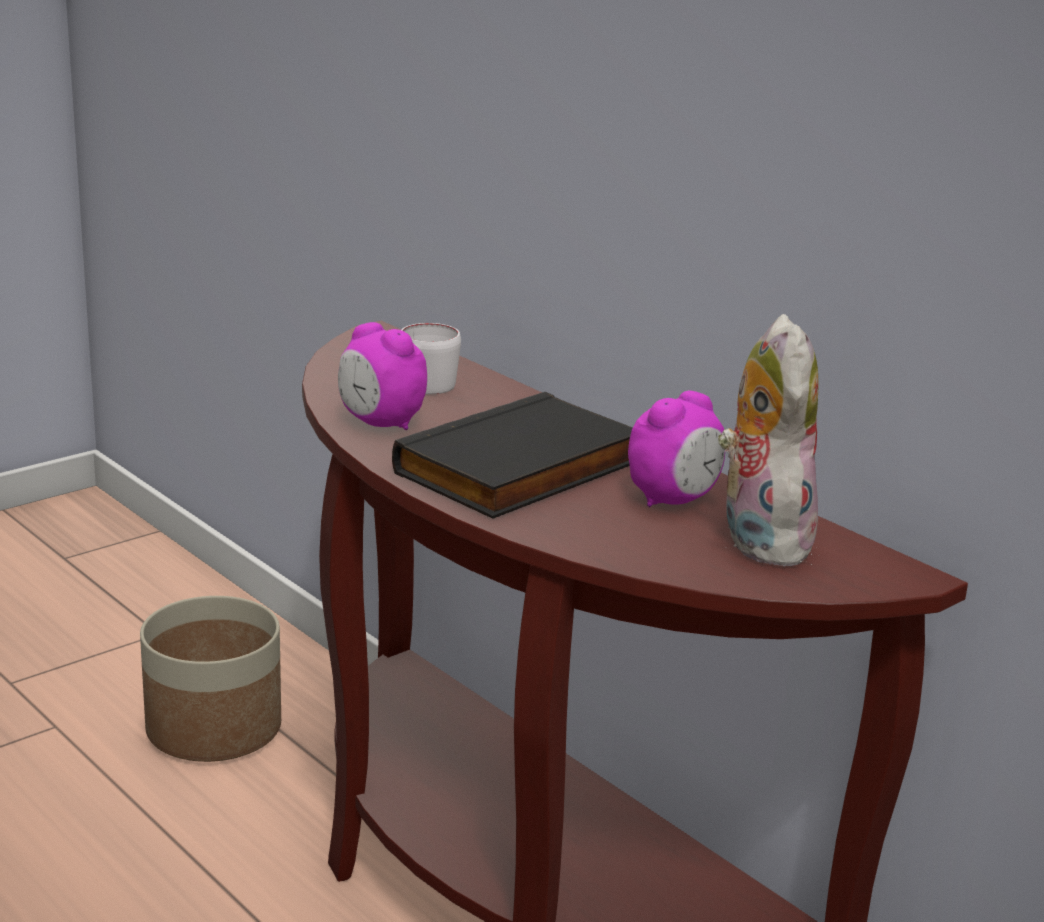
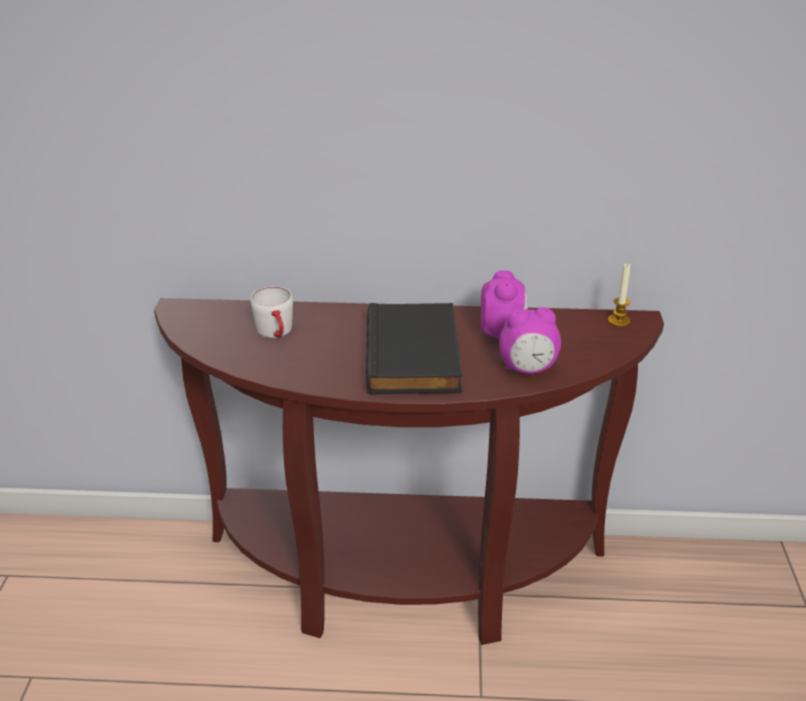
camera: 45 degrees left, 10 degrees up
(215, 728) = (132, 607): planter -> none
(380, 423) = (301, 367): alarm clock -> alarm clock (527, 369)
(758, 538) = (566, 334): plush toy -> none
(870, 561) = (618, 321): none -> candle

